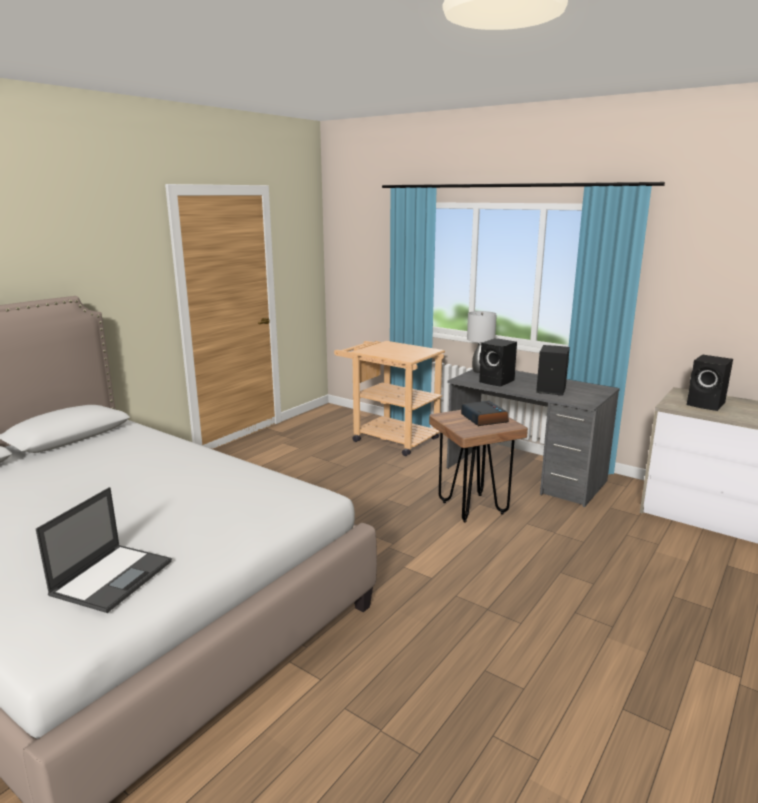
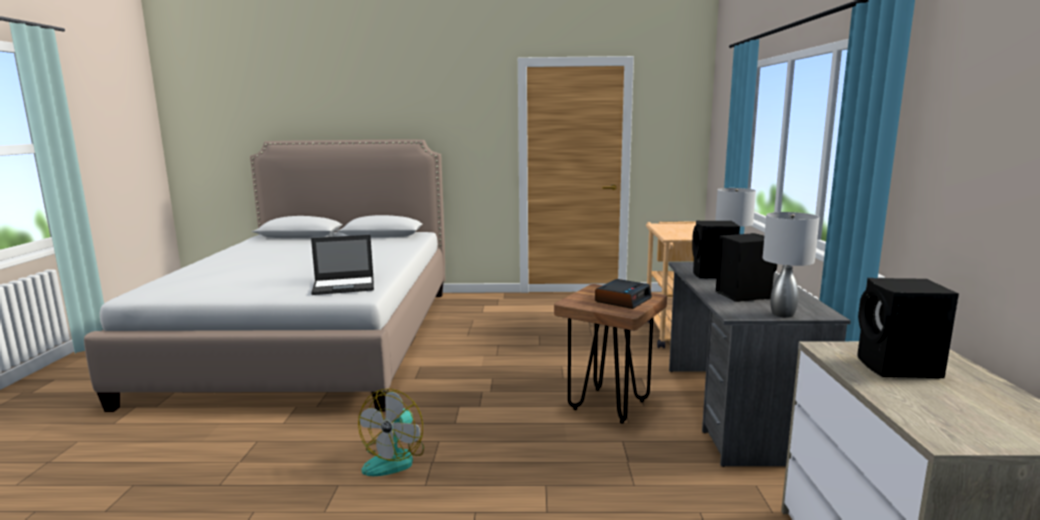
camera: 55 degrees right, 5 degrees down
(113, 577) = (208, 283): laptop -> laptop (345, 286)
(465, 626) = (395, 458): none -> fan
(597, 395) = (783, 314): none -> grey table lamp

